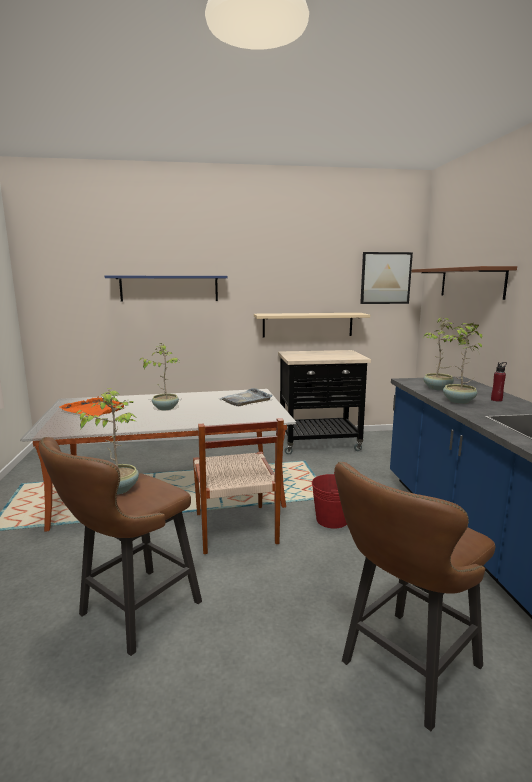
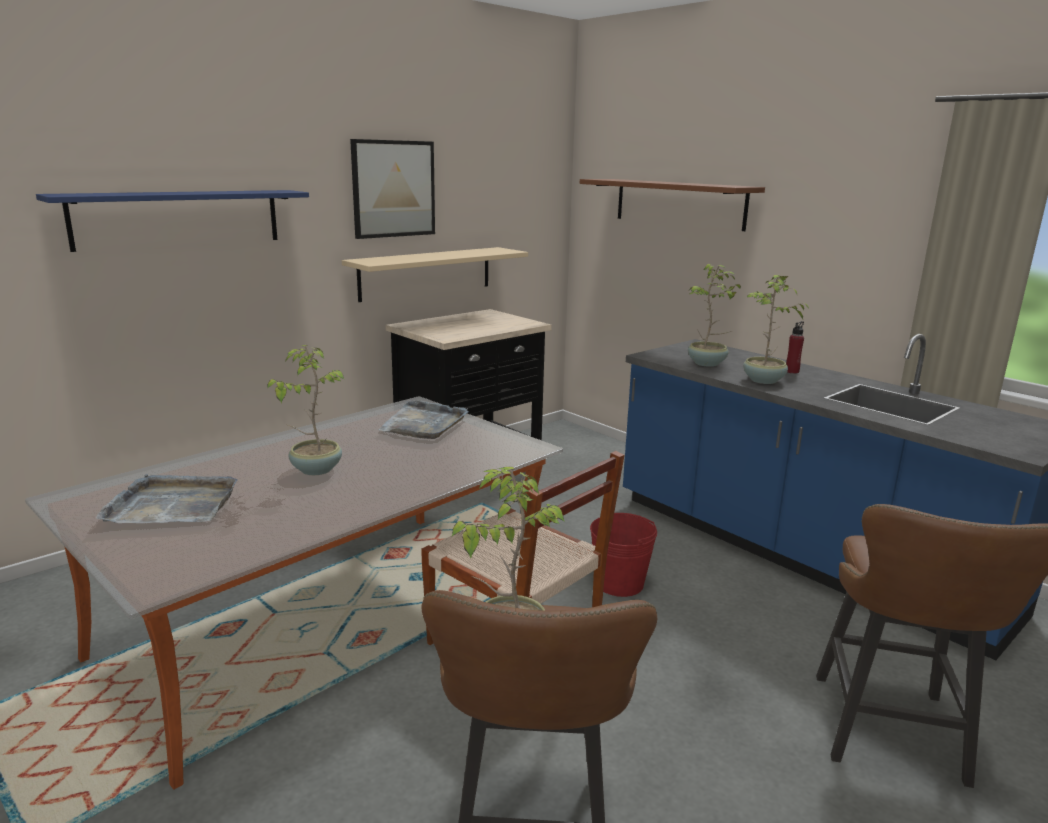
camera: 35 degrees left, 5 degrees up
(94, 409) = (172, 504): orange tray -> grey tray
(385, 278) = (528, 190): picture -> picture (393, 189)

